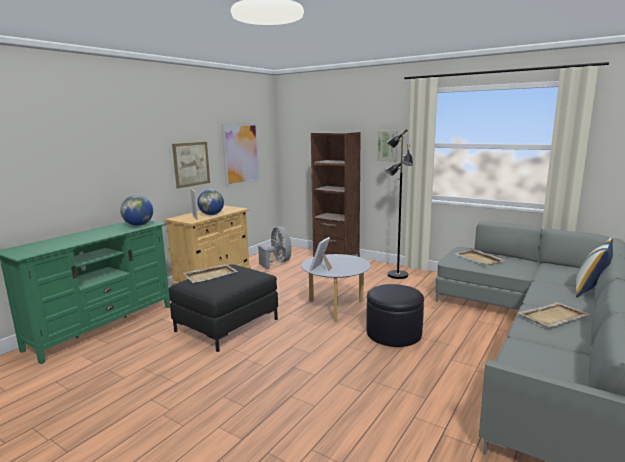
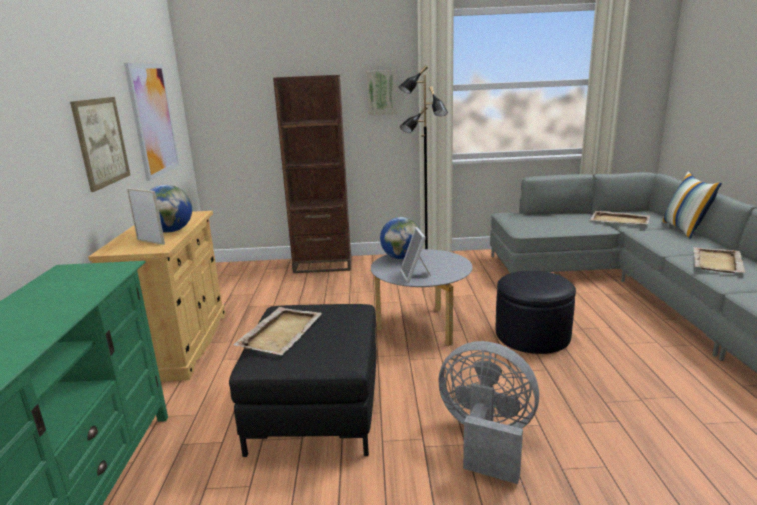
camera: 35 degrees left, 5 degrees up
(138, 225) = (92, 276): globe -> globe (401, 257)
(277, 262) = (247, 290): grey fan -> grey fan (486, 439)
(479, 259) = (545, 221): beige tray -> beige tray (620, 220)

